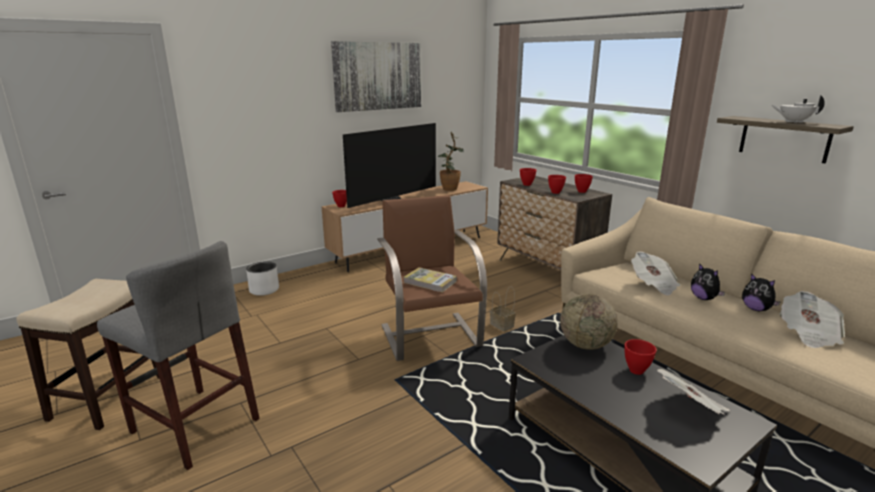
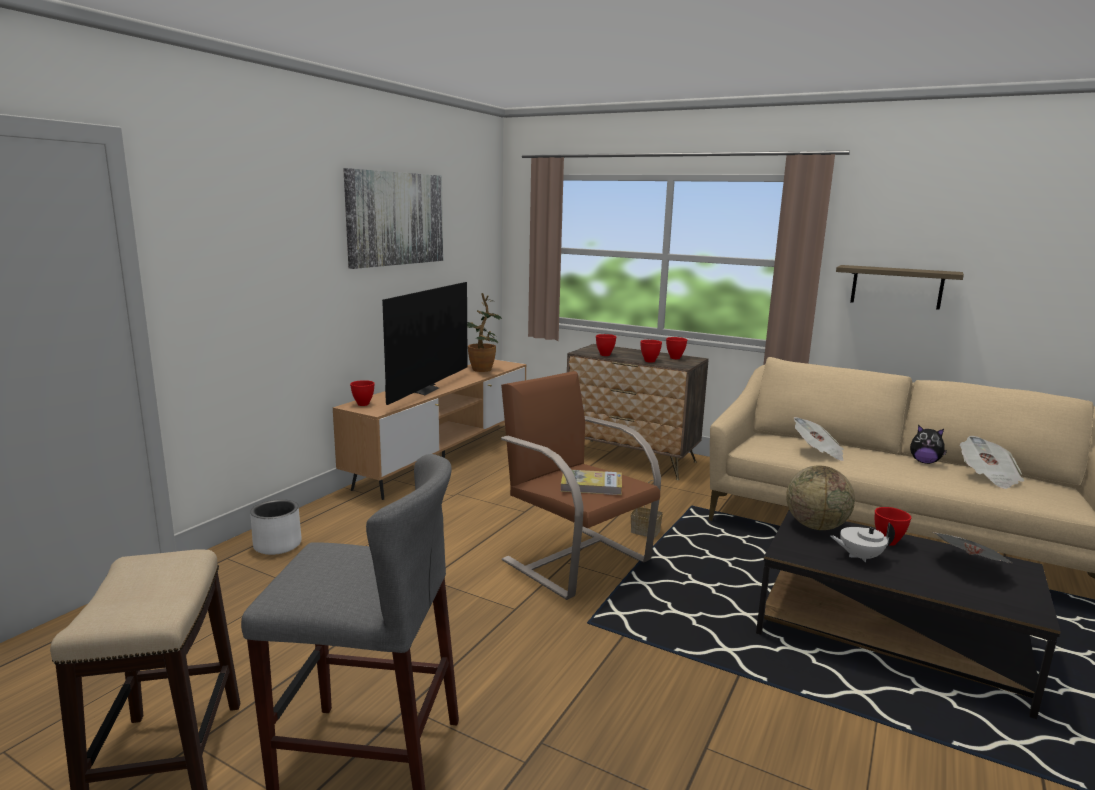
camera: 25 degrees left, 5 degrees down
(703, 298) = (874, 459): plush toy -> none
(793, 122) = (909, 269): white teapot -> white teapot (859, 557)

